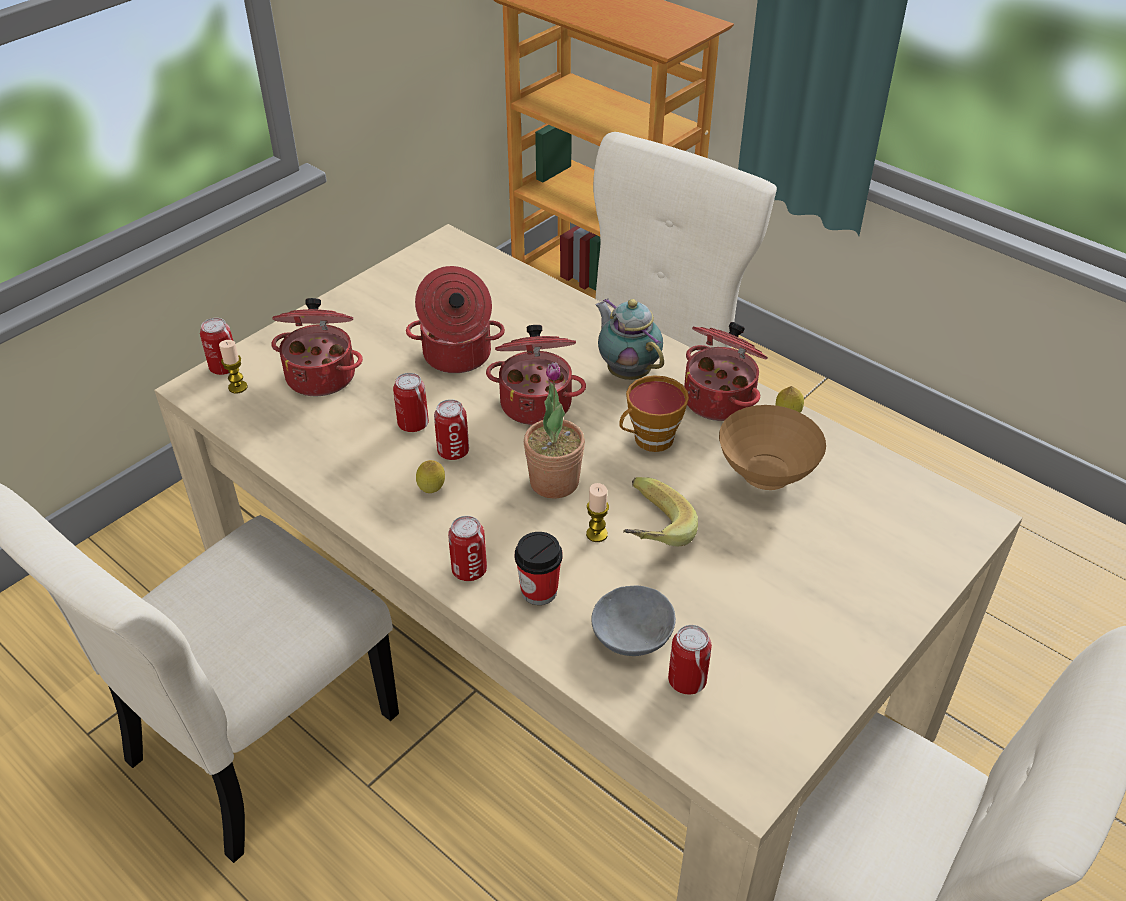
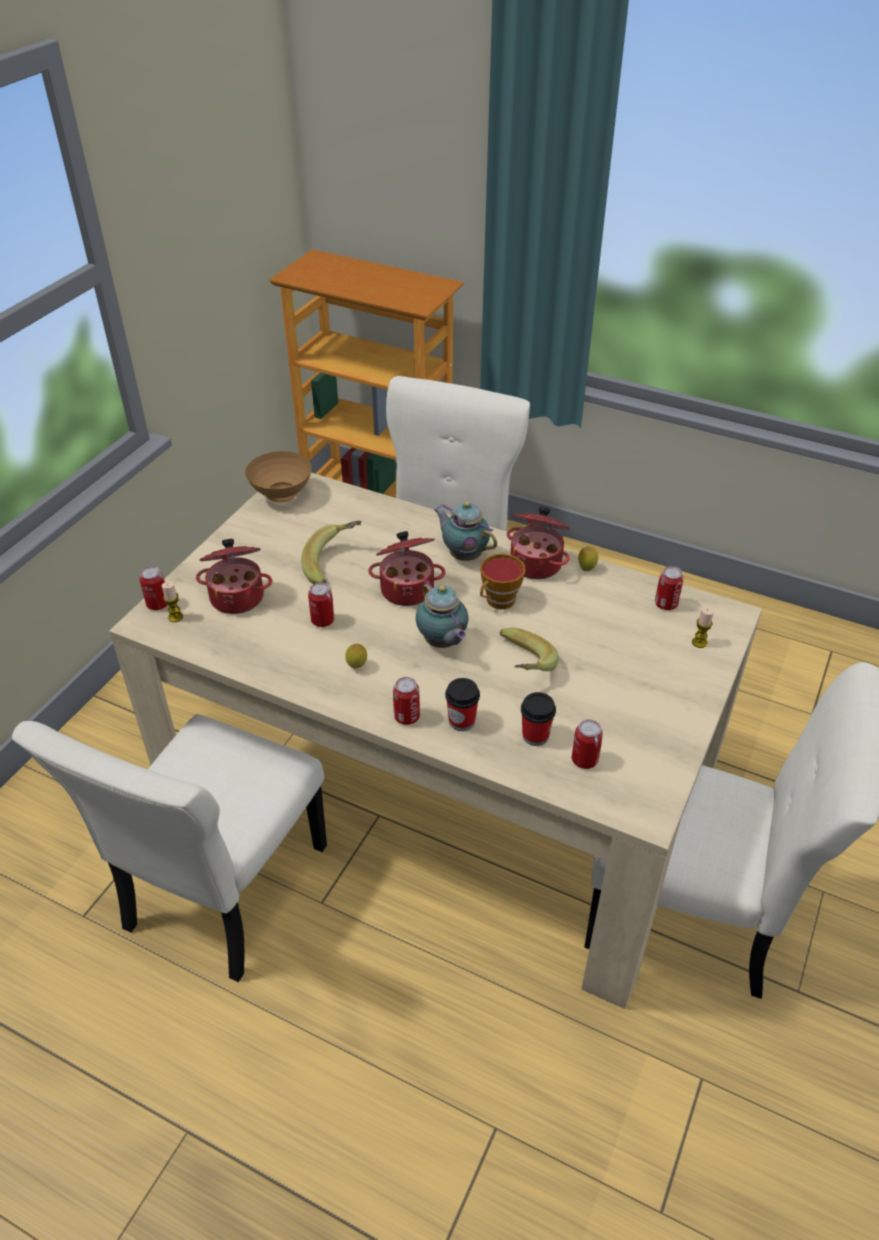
camera: 15 degrees left, 0 degrees up
(453, 451) = (360, 635): can -> can (666, 604)
(457, 356) = (334, 564): cooking pot -> banana
(554, 482) = (442, 643): potted plant -> teapot
(597, 534) = (486, 674): candle -> candle (699, 642)
(631, 632) = (535, 736): grey bowl -> cup
(766, 477) = (587, 612): brown bowl -> brown bowl (281, 496)

